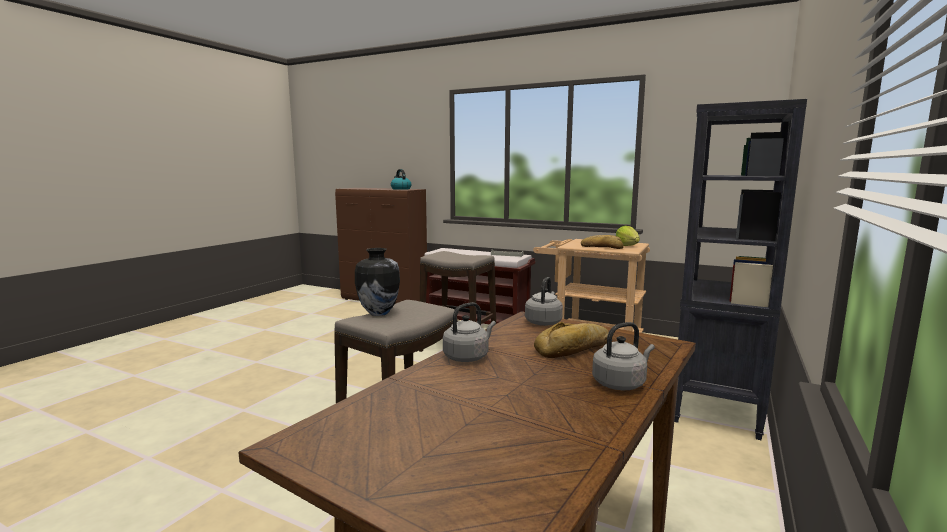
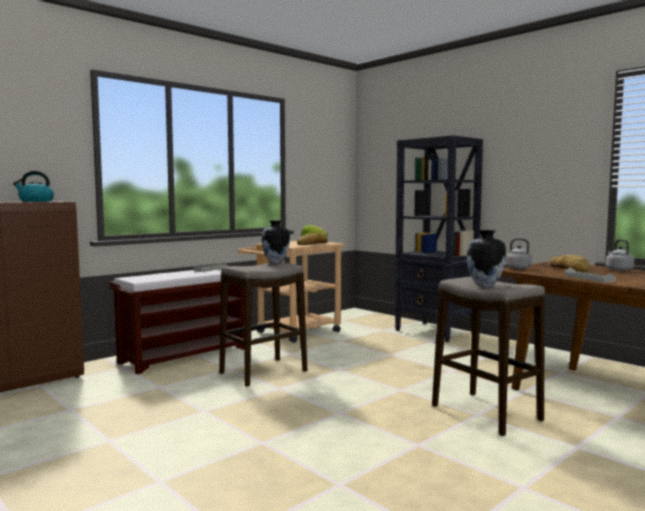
camera: 70 degrees left, 5 degrees down
(468, 356) = (588, 278): grey kettle -> grey tray
(481, 255) = (275, 262): none -> vase

